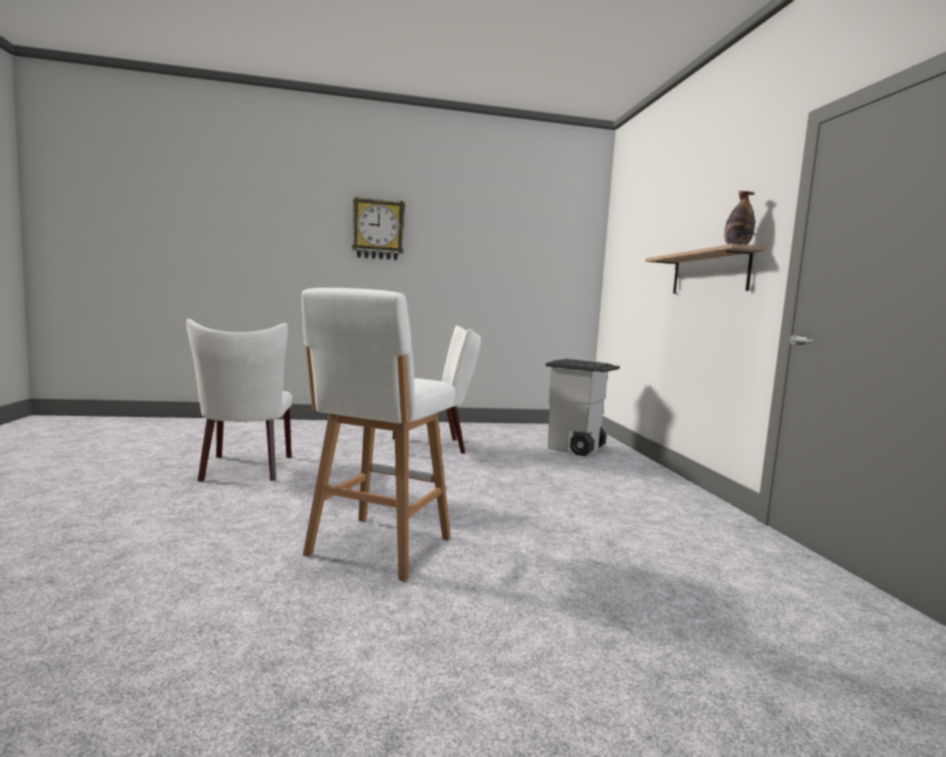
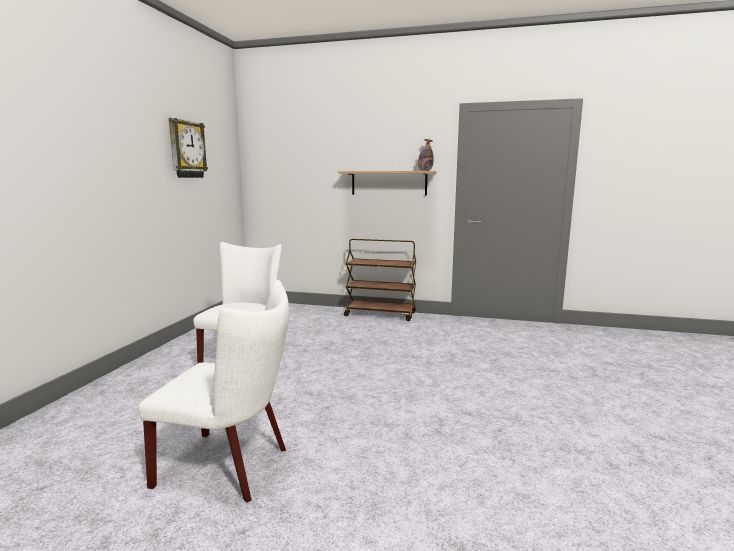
camera: 65 degrees left, 5 degrees up
(377, 548) = (466, 416): white stool -> none
(378, 229) = (76, 136): wall clock -> wall clock (186, 149)
(576, 449) = (306, 318): grey trash can -> none
(660, 477) = (381, 314): none -> brown cart

